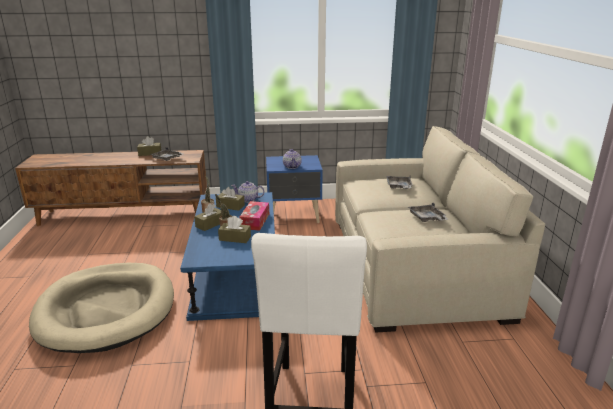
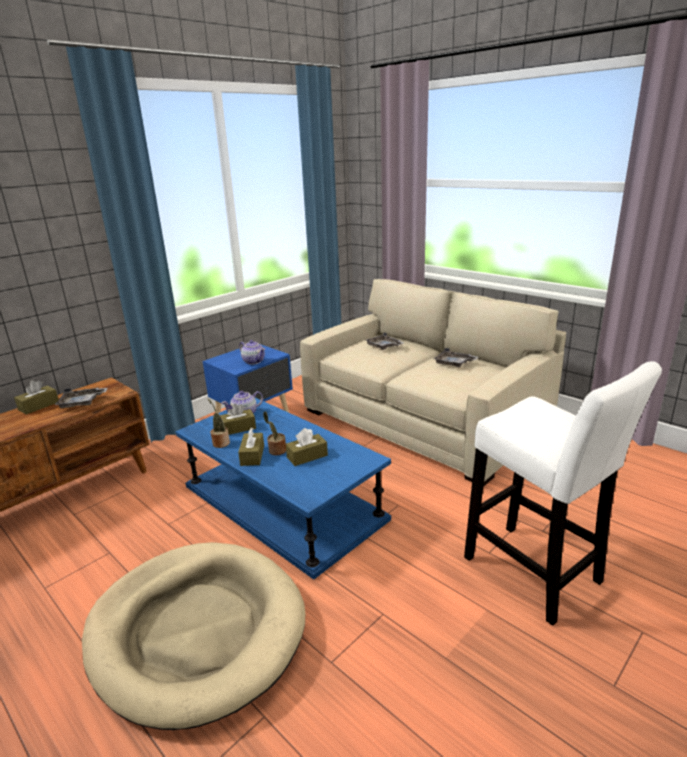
camera: 40 degrees left, 0 degrees up
(255, 221) = (294, 431): tissue box -> none

